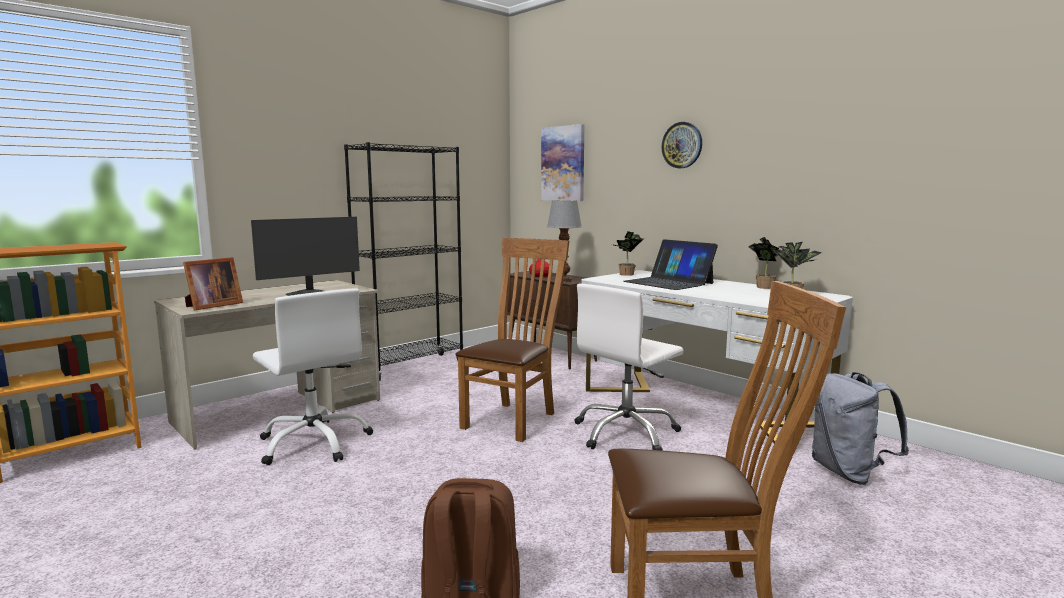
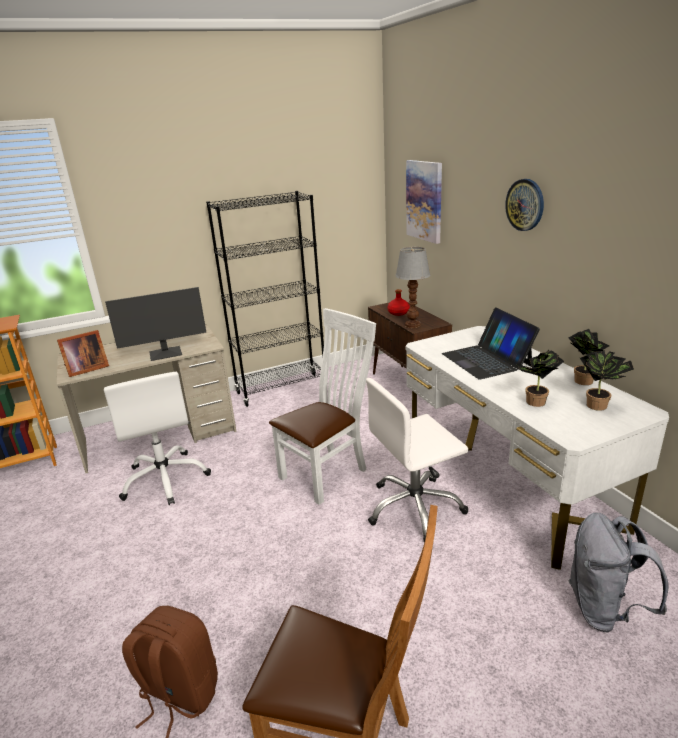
camera: 20 degrees right, 15 degrees up
(513, 419) = (328, 472): brown chair -> white chair
(627, 274) = (459, 336): potted plant -> potted plant (535, 403)

